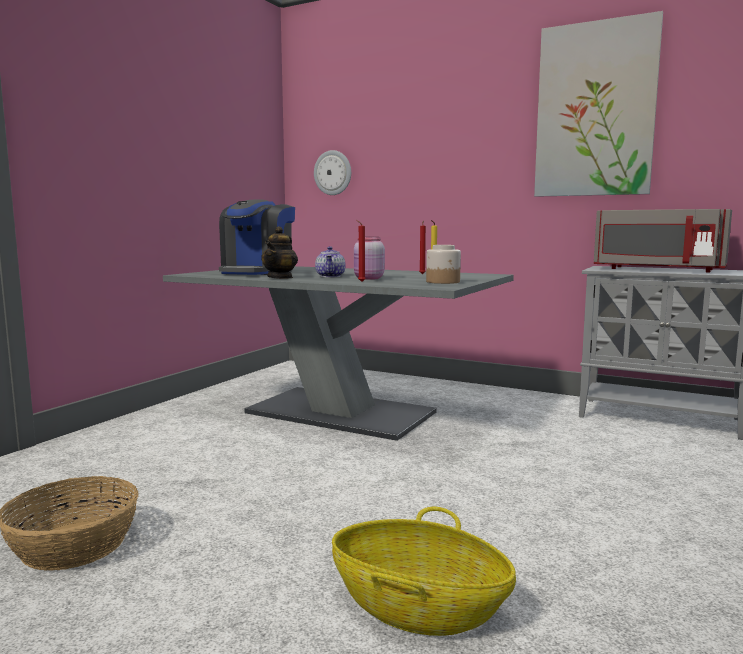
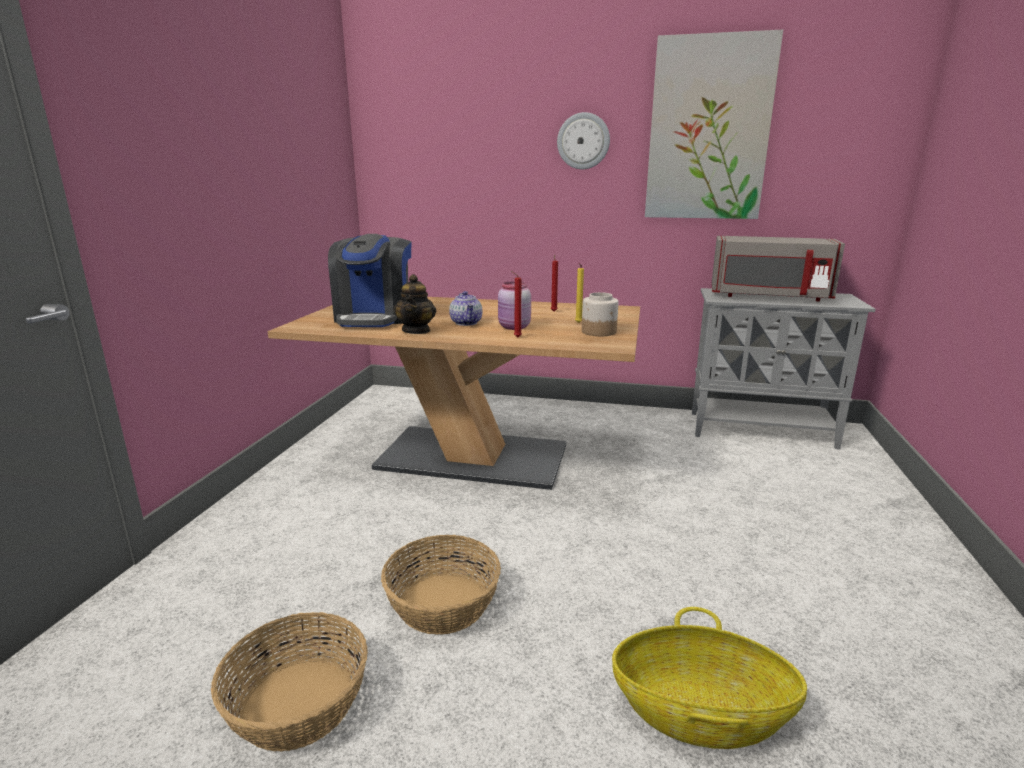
camera: 15 degrees left, 10 degrees up
(236, 502) = (442, 604): none -> basket
(333, 173) = (417, 182): wall clock -> wall clock (583, 141)
(340, 412) = (473, 457): grey dining table -> brown dining table

